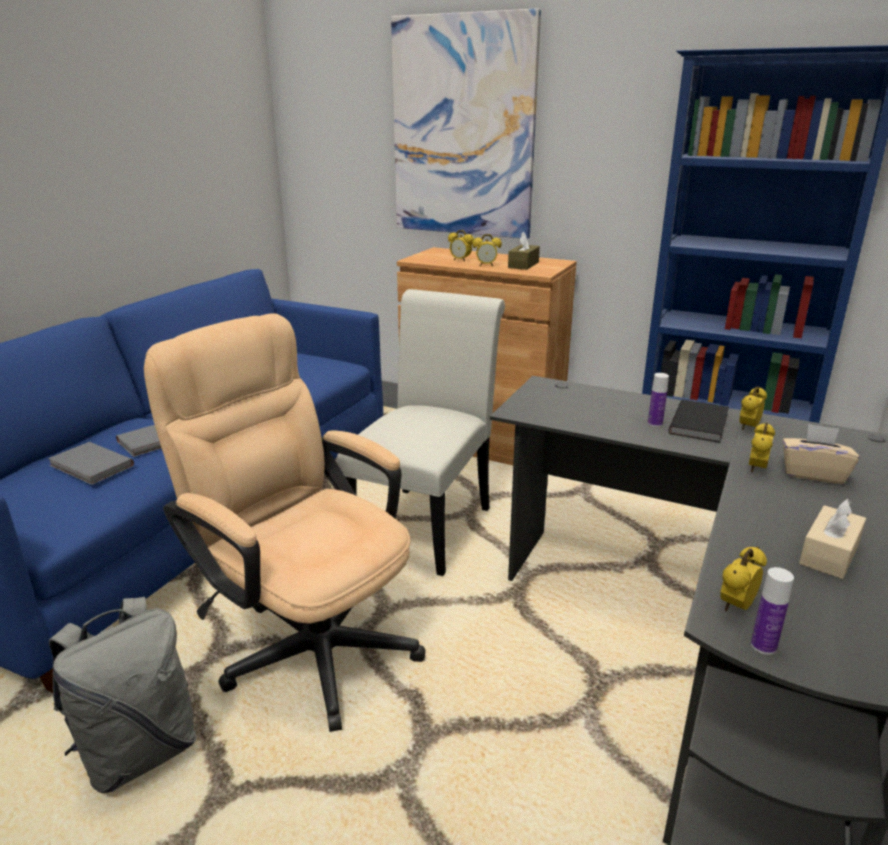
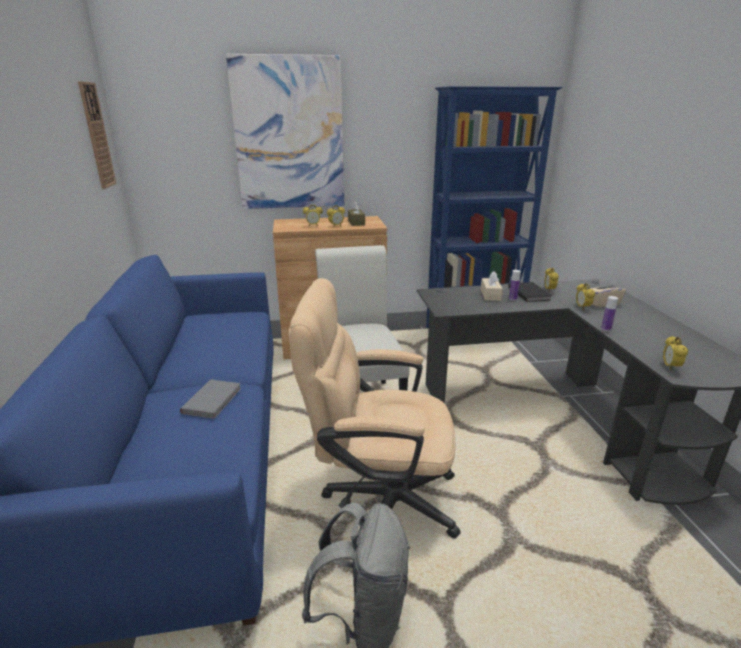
camera: 35 degrees left, 0 degrees up
(90, 466) = (189, 438): grey book -> none
(231, 122) = (96, 136): none -> wall clock
(763, 646) = (700, 378): bottle -> bottle (606, 329)
(829, 554) = (659, 334): beige tissue box -> beige tissue box (490, 295)

